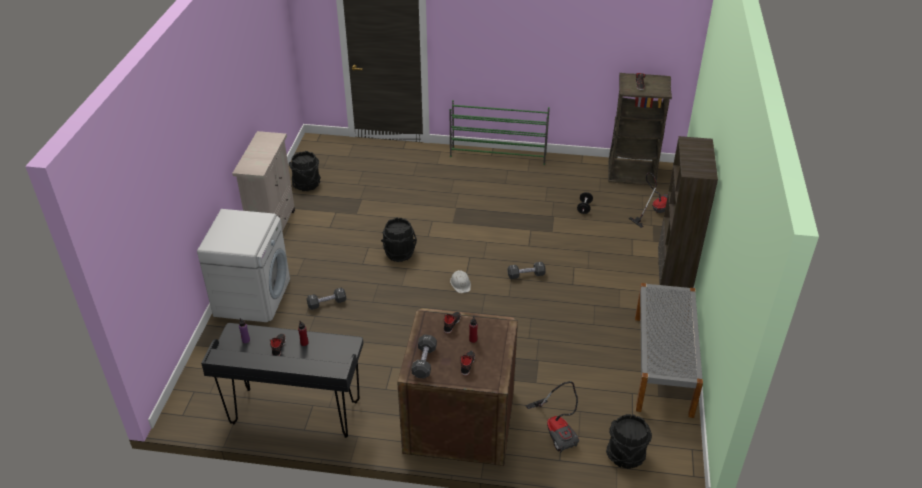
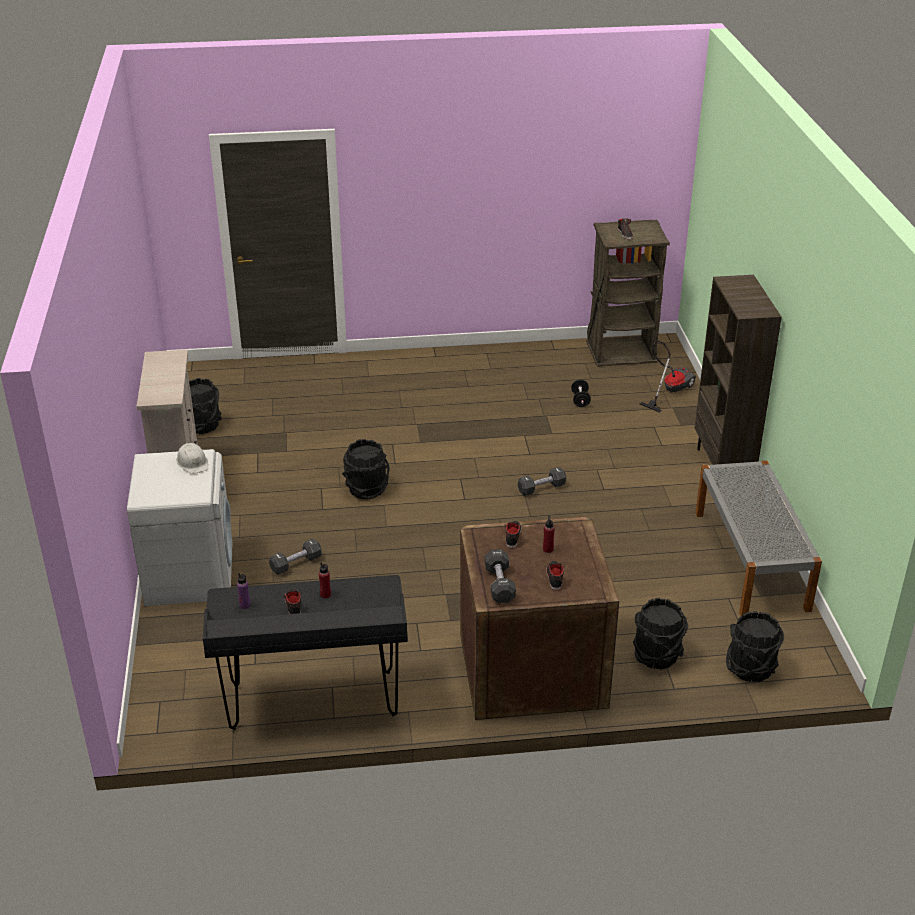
camera: 15 degrees left, 5 degrees down
(460, 283) = (462, 511): white hard hat -> white hard hat (193, 462)
(498, 156) = (445, 355): green shoe rack -> none
(557, 430) = (656, 655): vacuum cleaner -> black bucket

